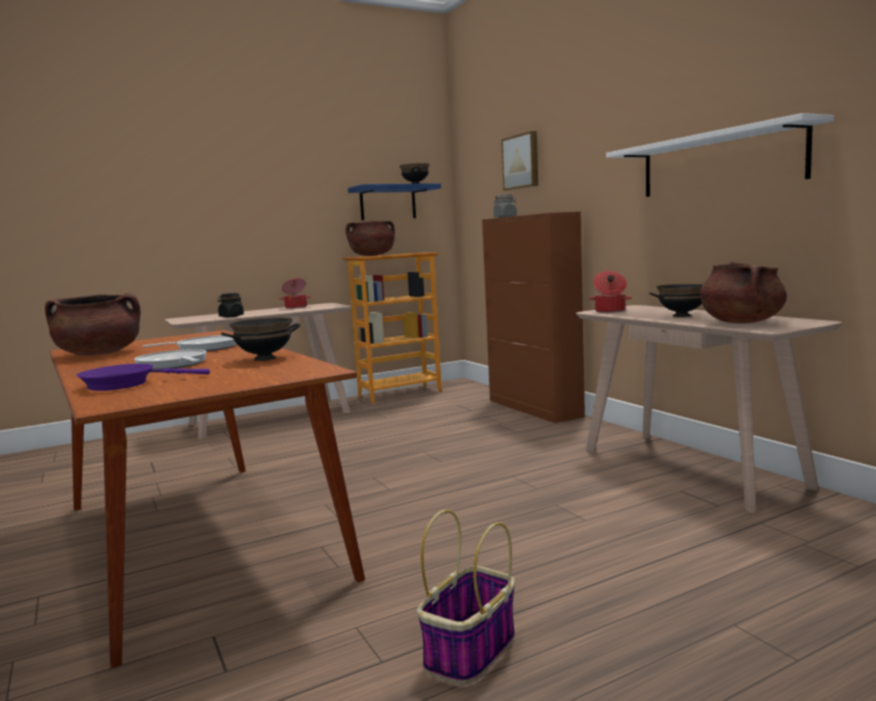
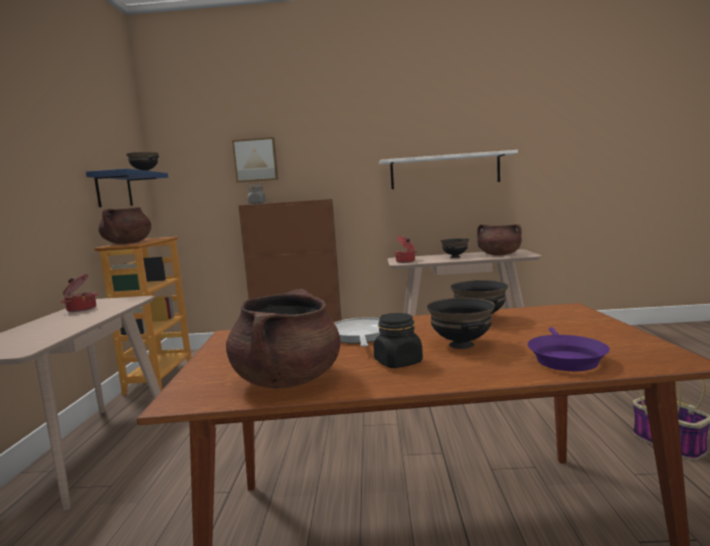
camera: 60 degrees left, 0 degrees up
(173, 365) = (462, 345): frying pan -> black bowl
(231, 316) = (59, 331): black jar -> black jar (398, 362)

